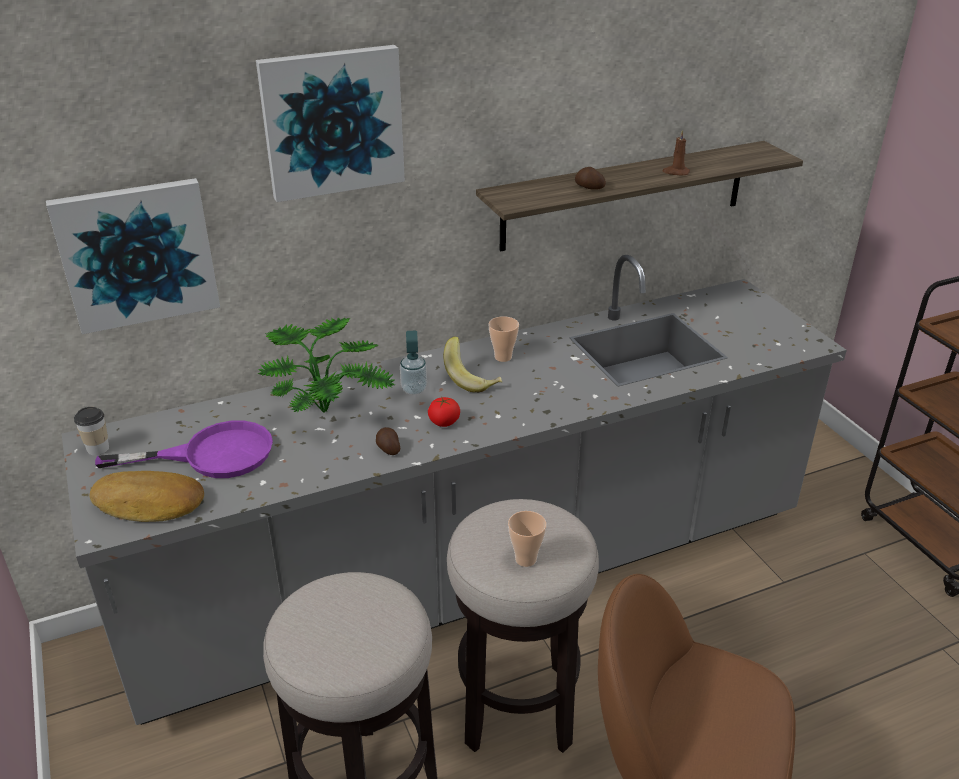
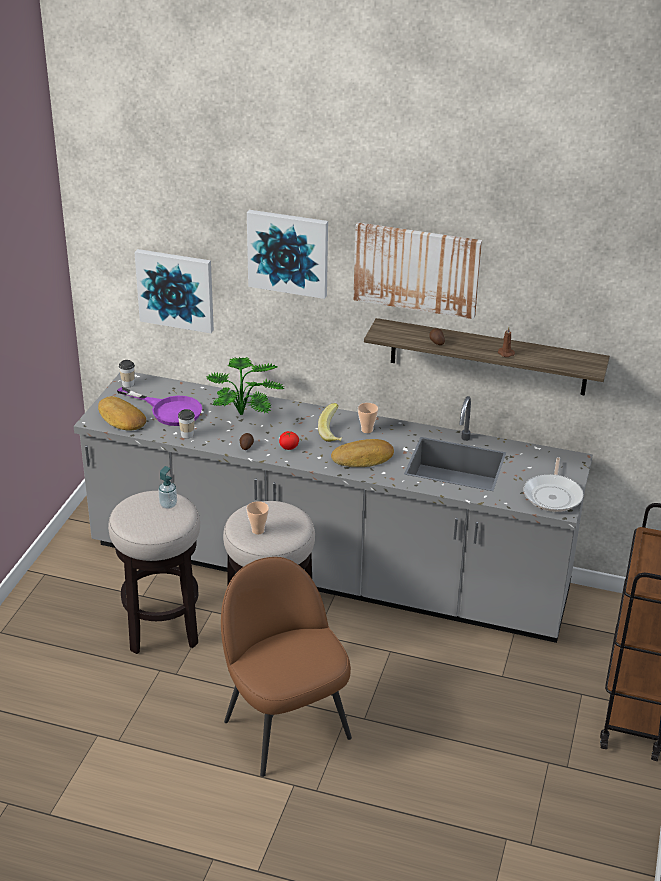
camera: 40 degrees right, 0 degrees up
(284, 475) = (187, 435): none -> cup
(414, 389) = (297, 424): soap dispenser -> soap dispenser (168, 505)
(531, 90) = (416, 269): none -> picture
(549, 391) = (363, 458): none -> bread
(783, 333) = (553, 495): none -> frying pan

